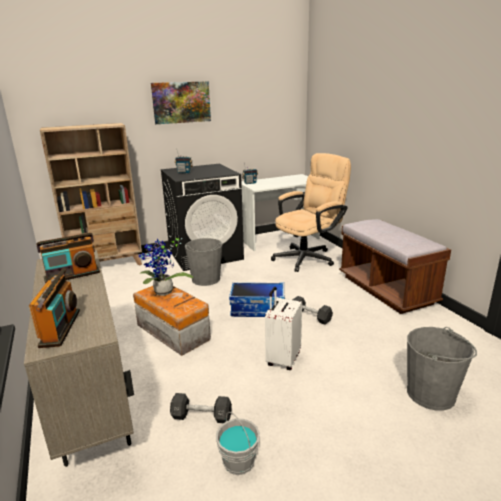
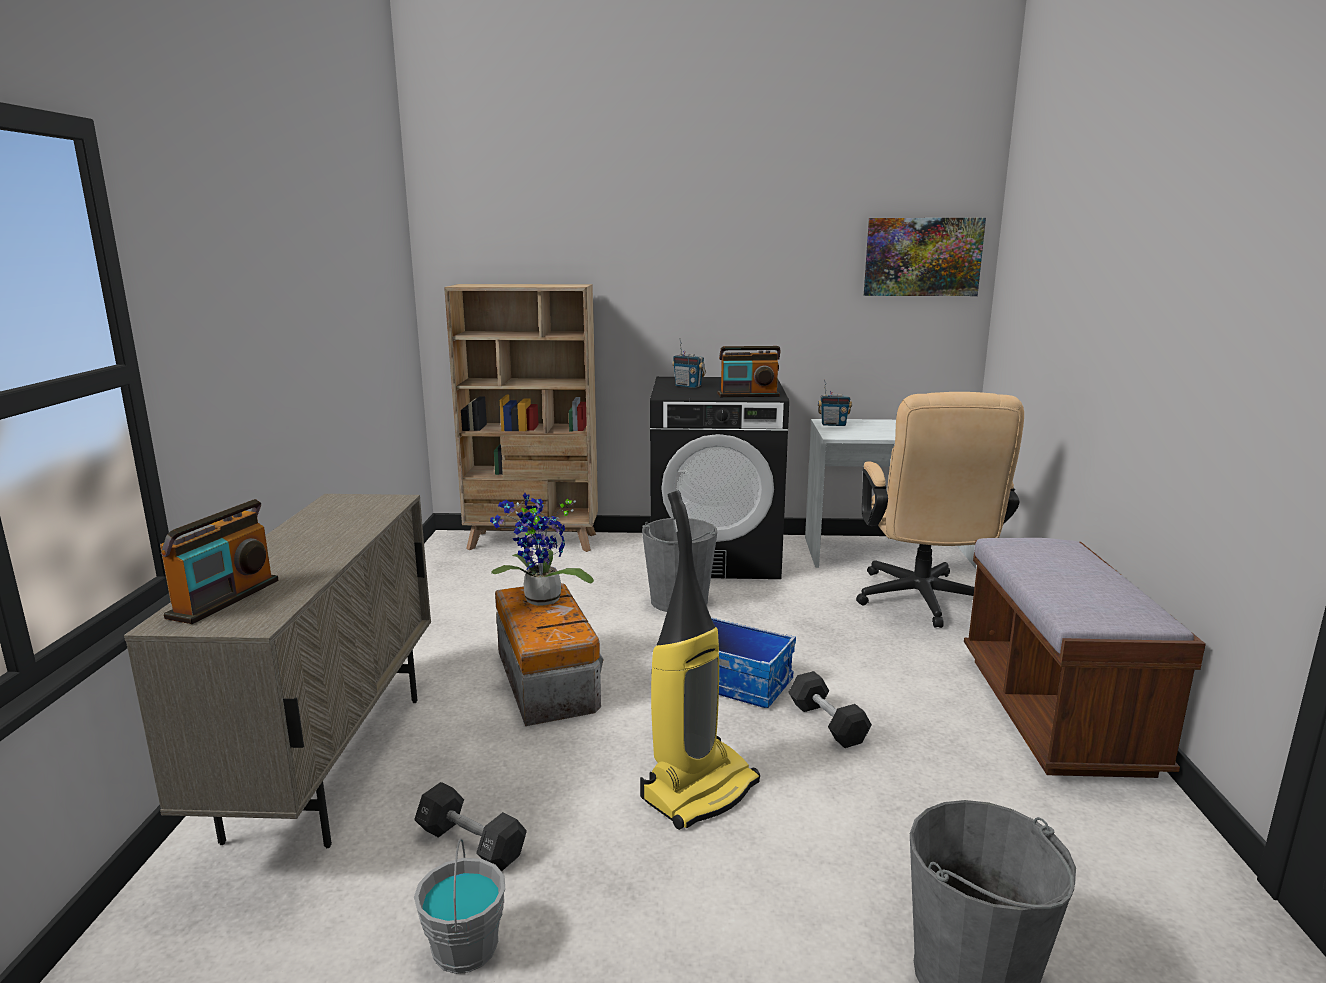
camera: 25 degrees right, 5 degrees down
(72, 275) = (337, 526): radio -> radio (748, 395)
(181, 102) = (711, 252): picture -> picture (922, 257)
(282, 359) = (699, 790): white suitcase -> vacuum cleaner
(308, 257) = (923, 603): beige office chair -> beige office chair turned 105 degrees clockwise

